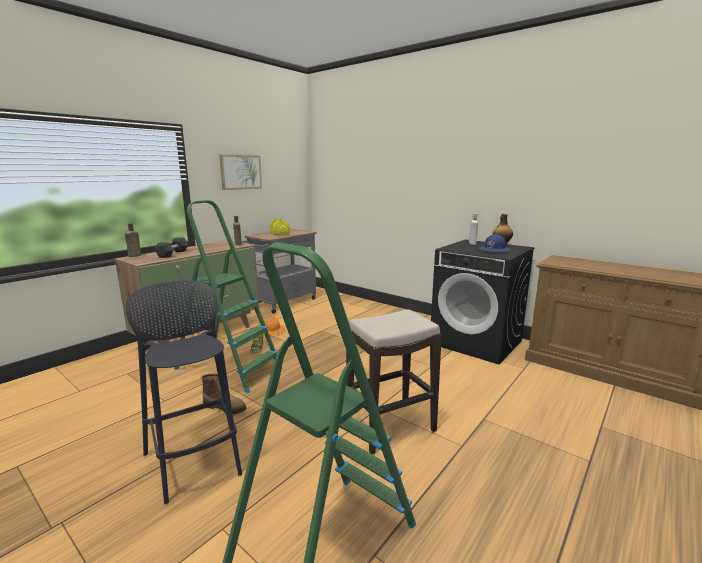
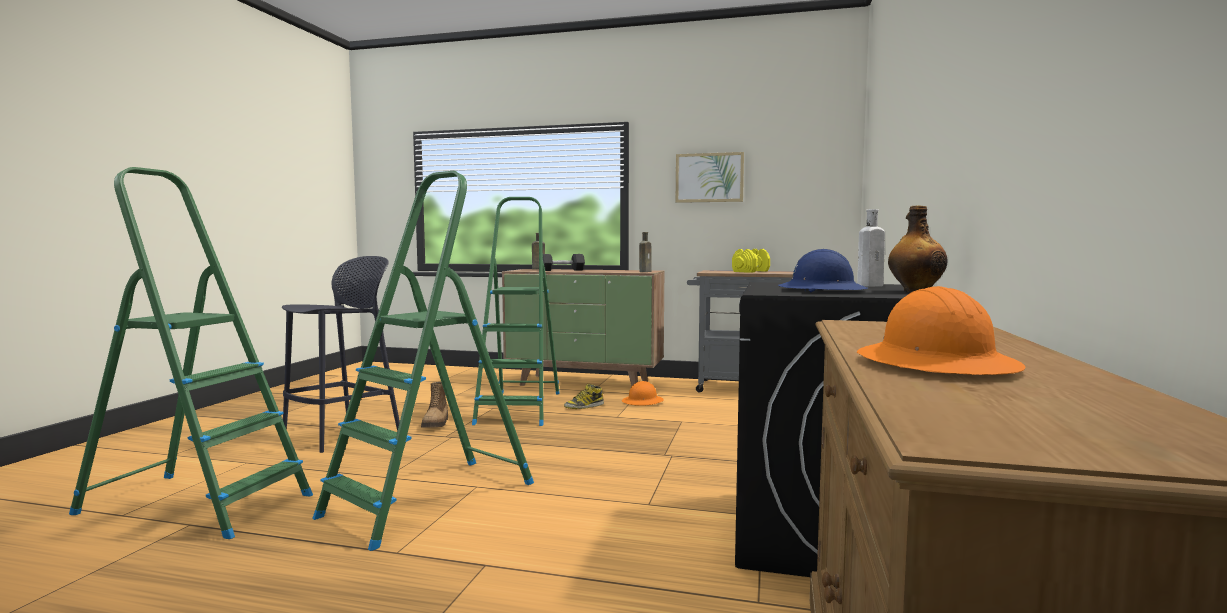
camera: 65 degrees right, 10 degrees down
(390, 427) = (429, 500): stool -> green step ladder
(638, 272) = (936, 364): none -> orange hard hat

